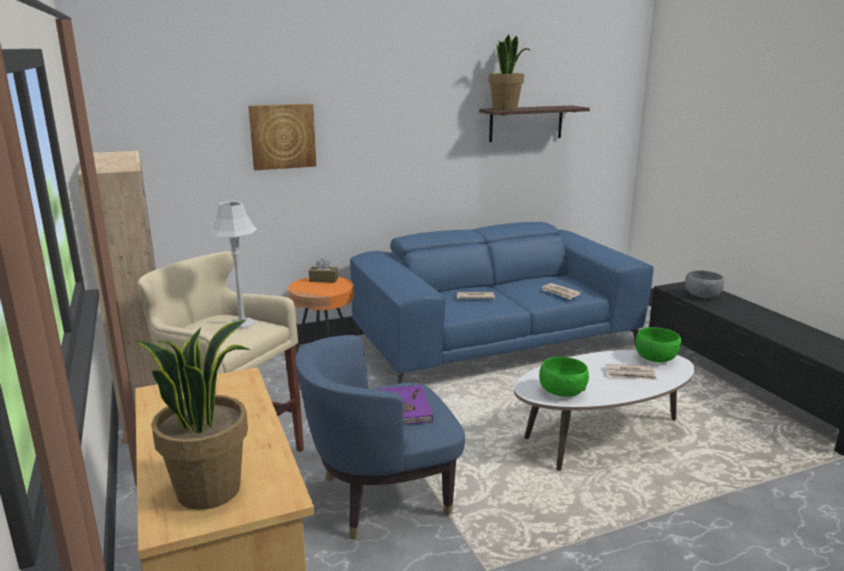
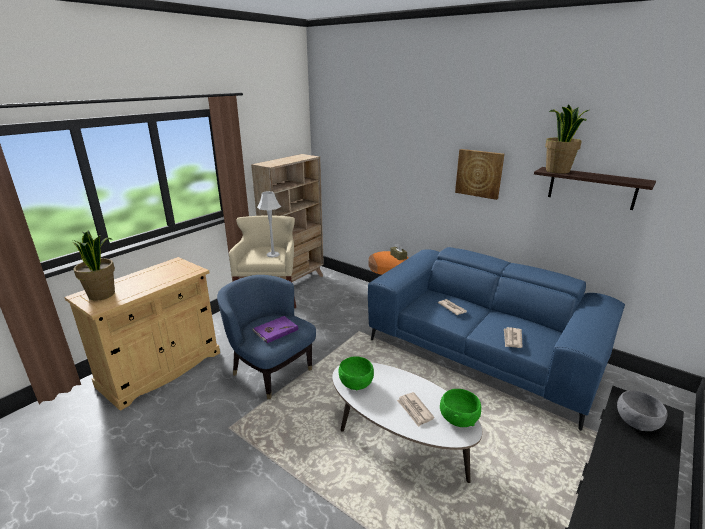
camera: 60 degrees right, 5 degrees up
(282, 136) = (395, 161): picture -> picture (479, 173)

